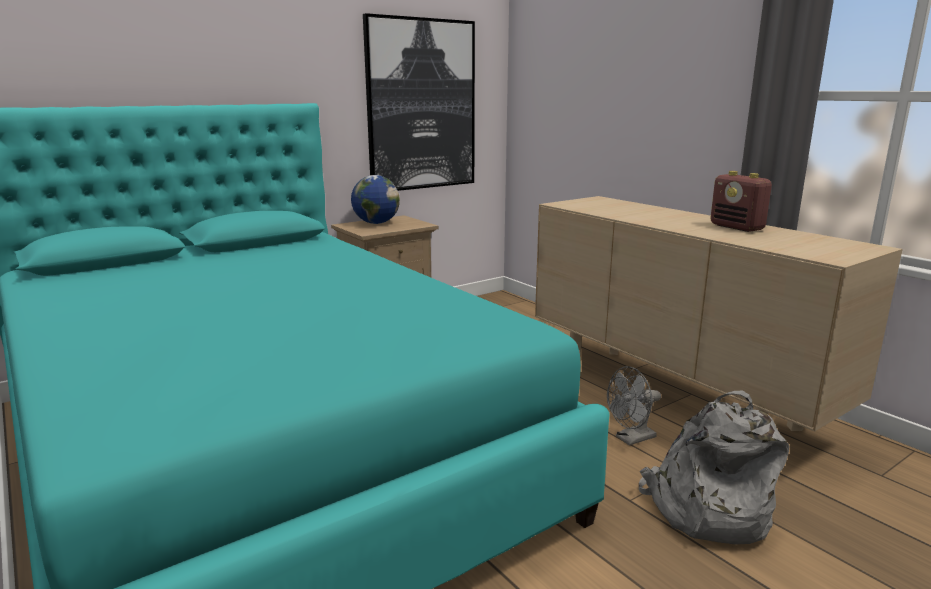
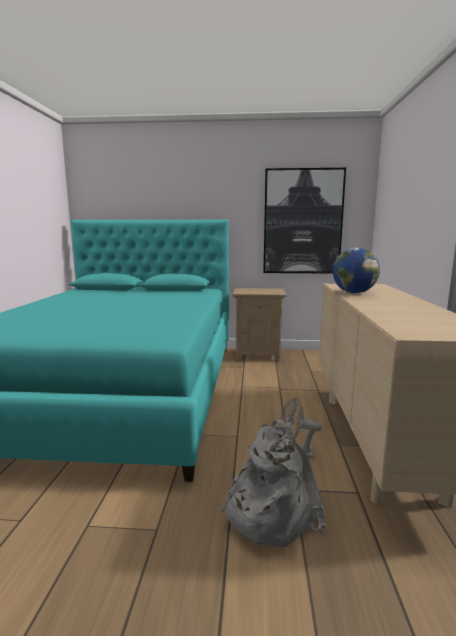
camera: 40 degrees right, 5 degrees down
(376, 223) = (257, 290): globe -> globe (354, 293)
(737, 227) = (413, 309): radio -> none

